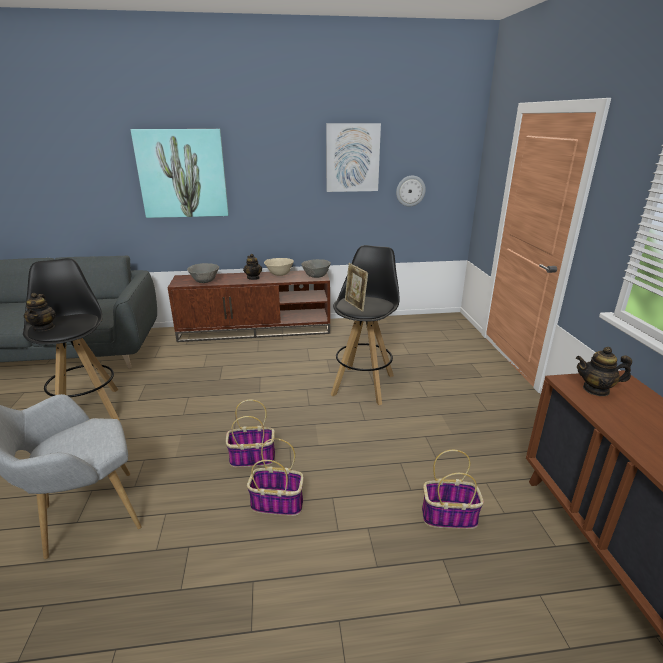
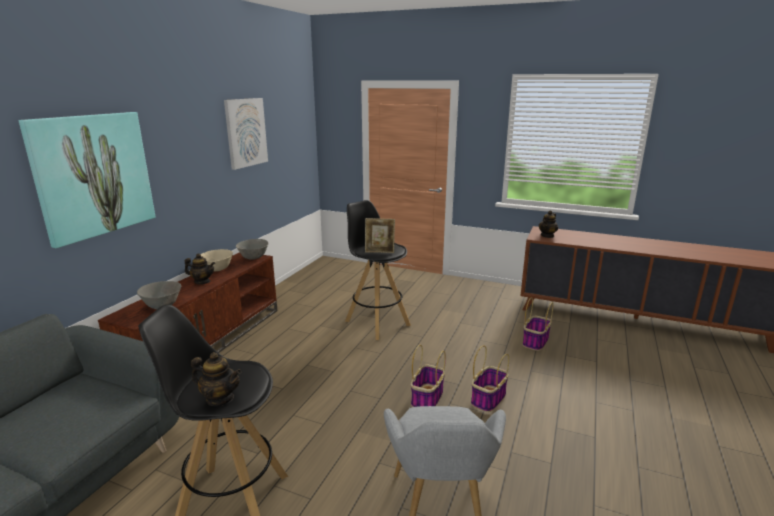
camera: 60 degrees left, 5 degrees down
(410, 191) = (284, 157): wall clock -> none

